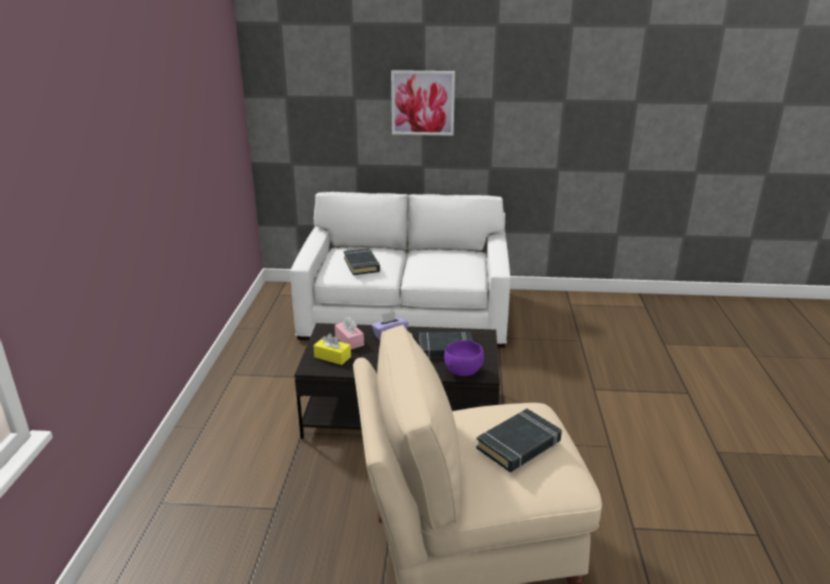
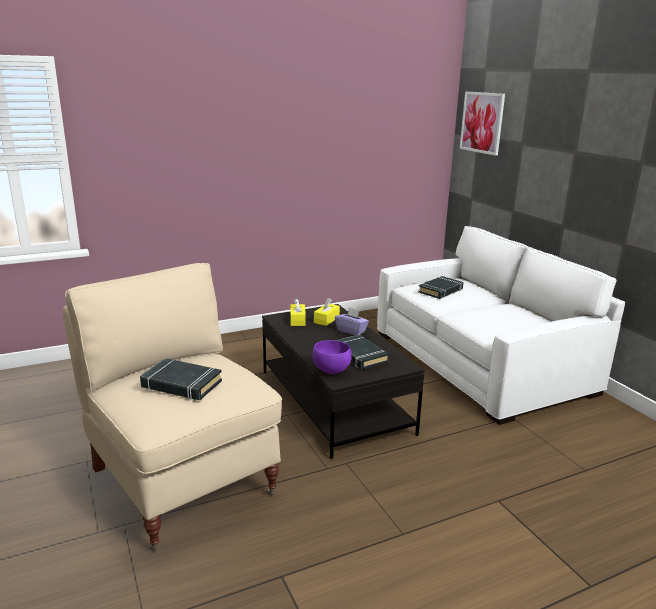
camera: 60 degrees right, 5 degrees down
(349, 341) = (326, 319): pink tissue box -> yellow tissue box
(422, 103) = (572, 156): picture -> picture (482, 122)

